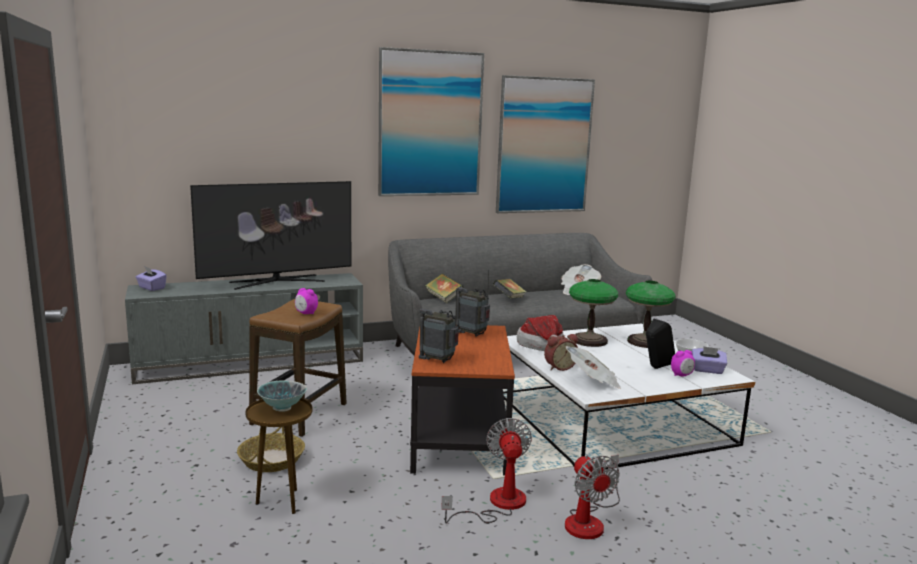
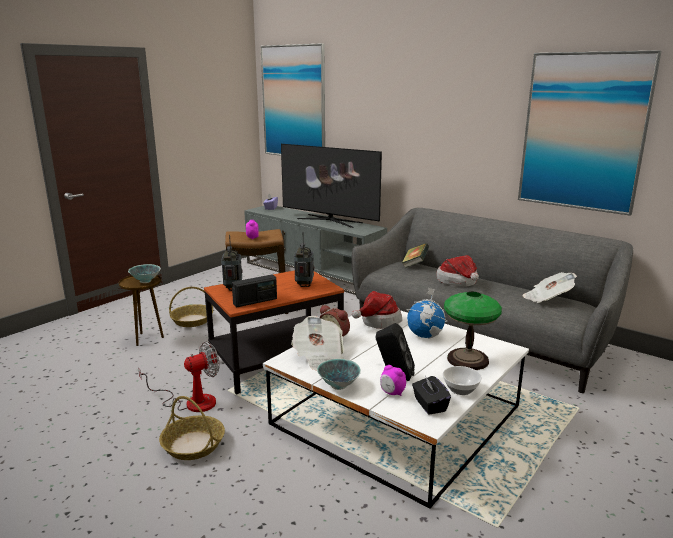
camera: 60 degrees right, 5 degrees up
(430, 124) = (459, 105): picture -> picture (293, 102)
(492, 359) = (255, 301): none -> radio
(509, 299) = (458, 282): book -> hat
(589, 340) = (425, 335): table lamp -> globe
(589, 520) = (193, 445): fan -> basket
(656, 388) = (338, 385): none -> bowl
(707, 370) = (429, 405): purple tissue box -> black tissue box

